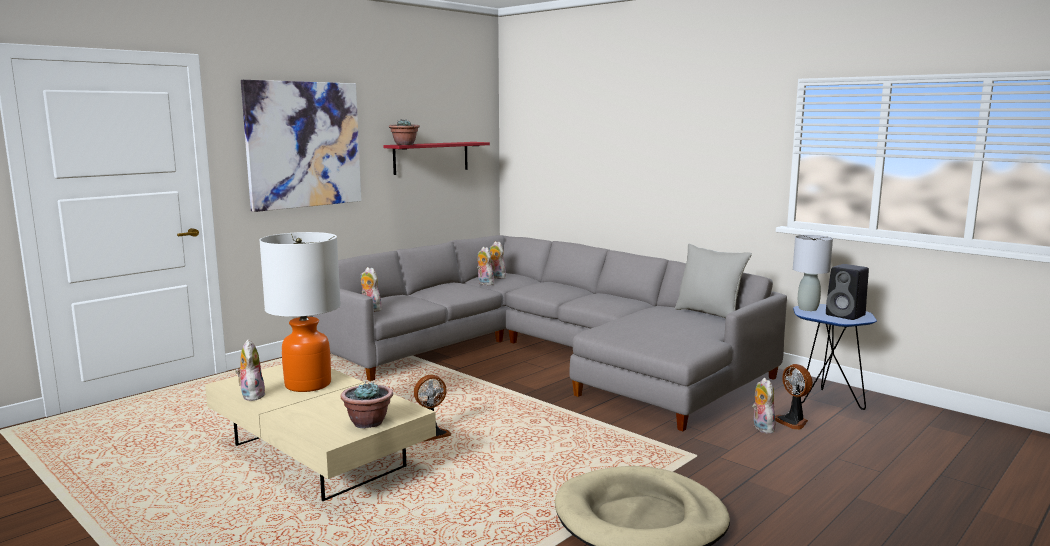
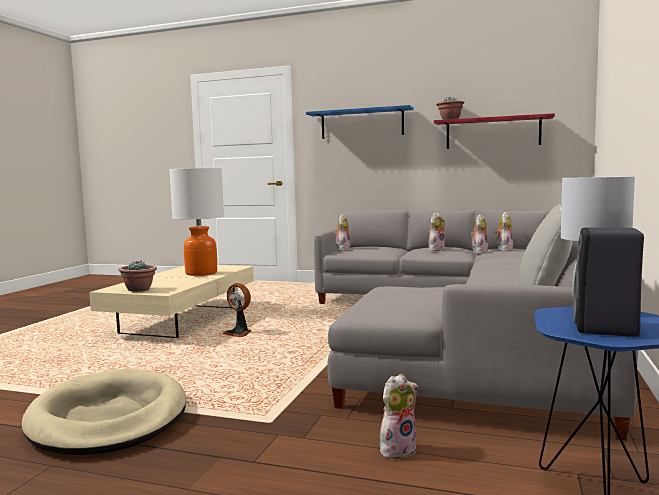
camera: 65 degrees right, 5 degrees down
(251, 395) = (175, 270): plush toy -> plush toy (436, 250)
(304, 144) = (362, 123): picture -> blue shelf
(792, 422) = (449, 469): fan -> none

